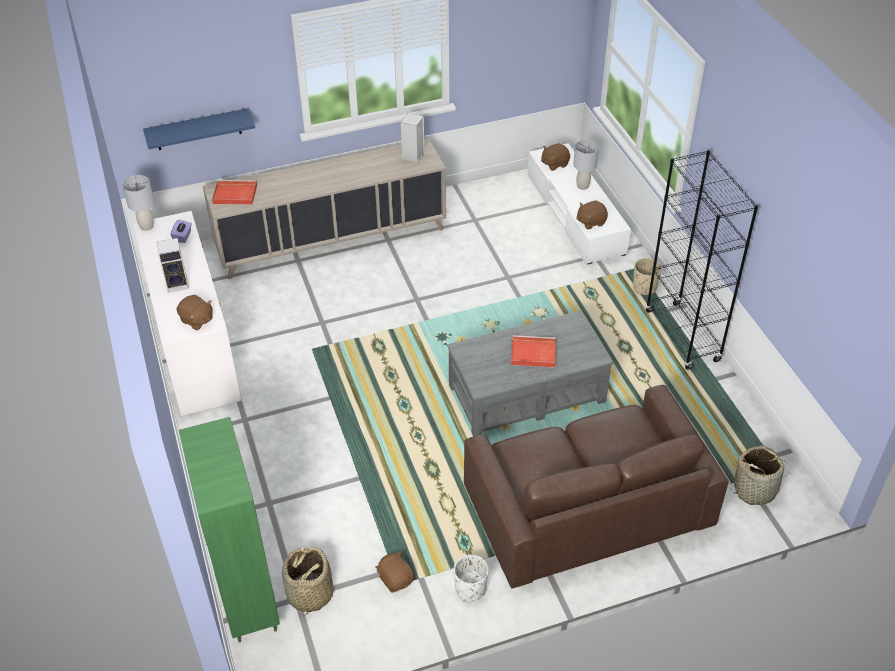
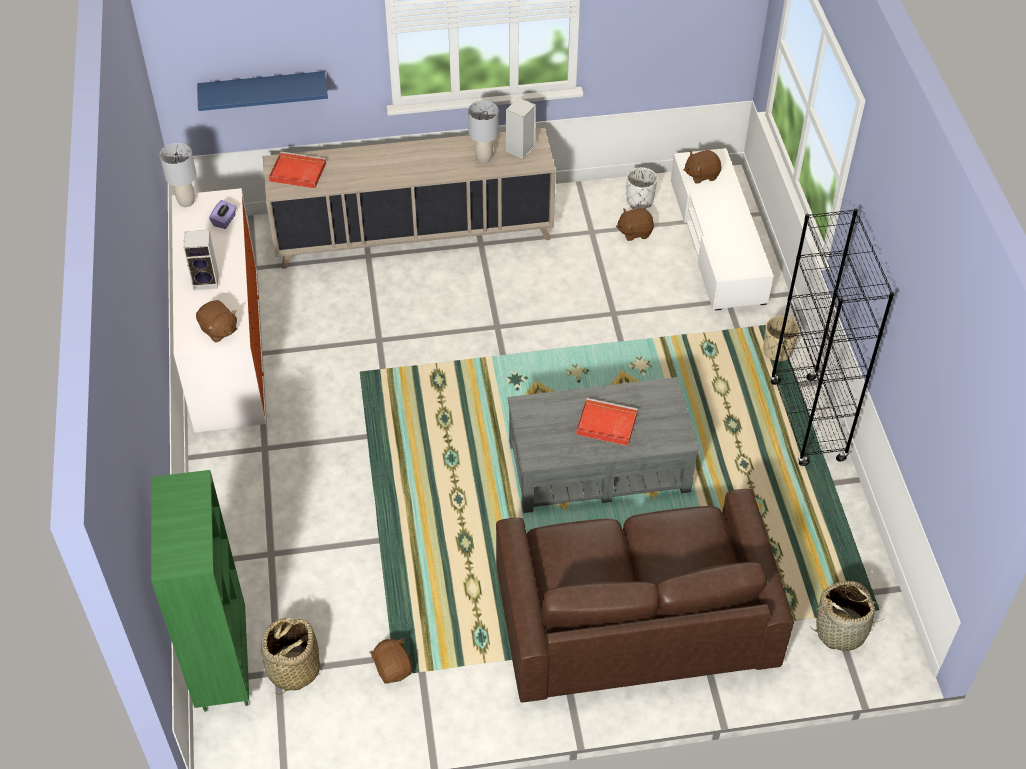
camera: 10 degrees right, 5 degrees up
(470, 589) = (475, 694): white planter -> white planter (639, 201)
(582, 186) = (728, 209): grey table lamp -> grey table lamp (484, 158)
(591, 222) = (726, 259): brown plush toy -> brown plush toy (635, 232)

